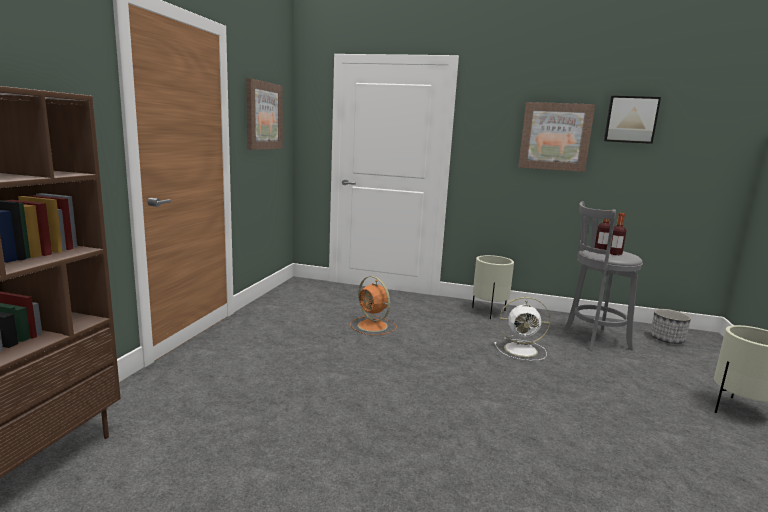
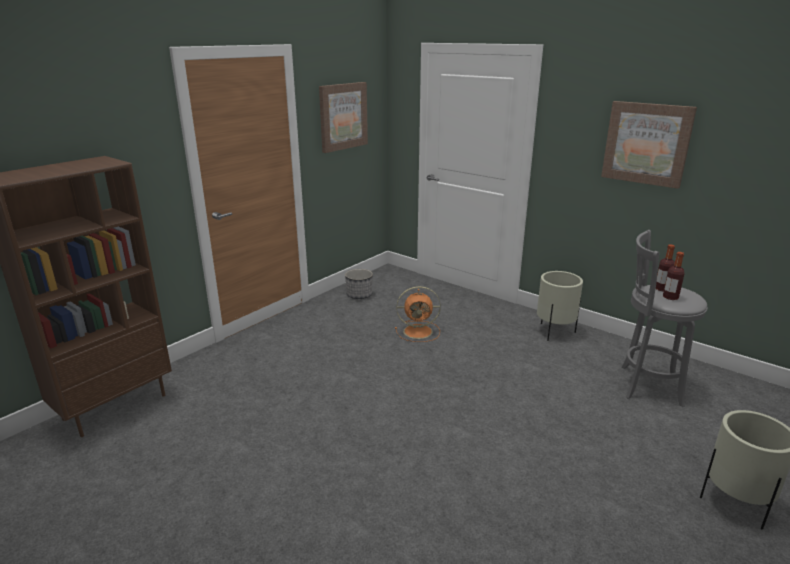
camera: 25 degrees right, 10 degrees up
(373, 326) = (419, 331): orange fan -> orange fan turned 75 degrees counterclockwise
(522, 350) = (548, 383): white fan -> none
(631, 119) = (743, 128): picture -> none
(667, 339) = (748, 401): planter -> planter (359, 295)

